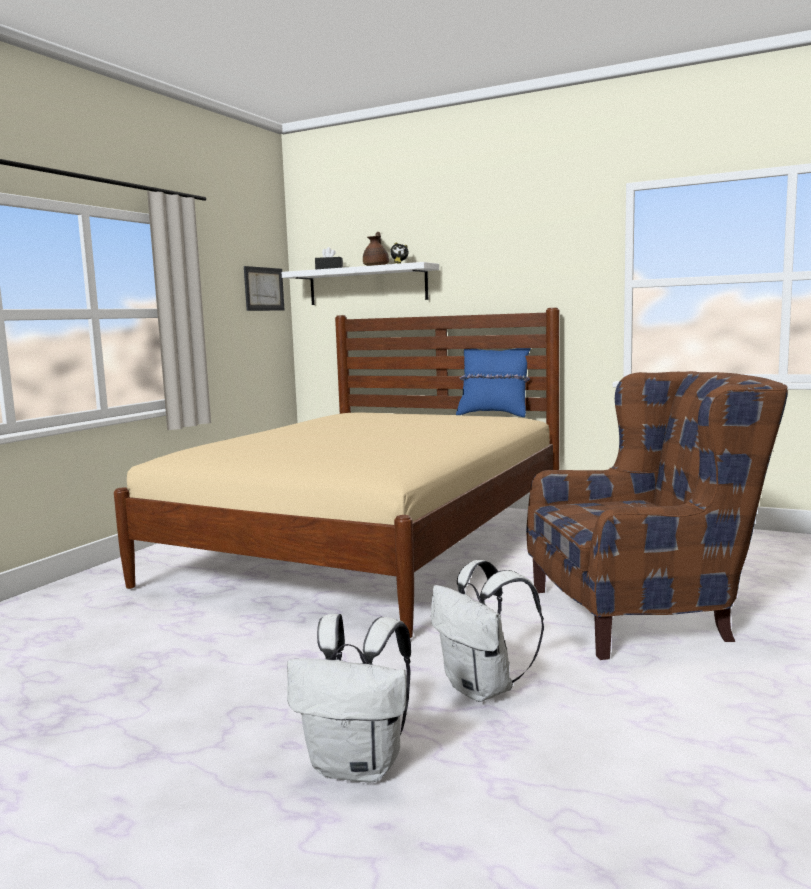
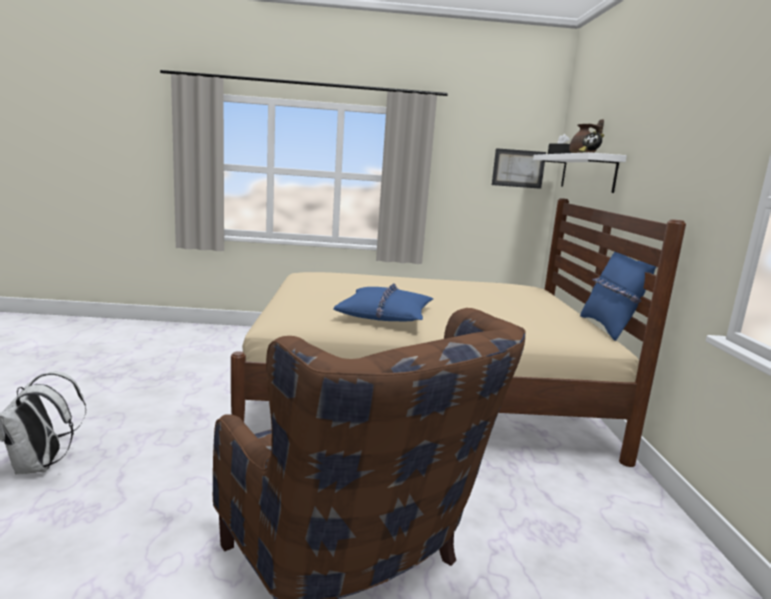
camera: 60 degrees right, 5 degrees up
(416, 443) = (385, 314): none -> blue pillow
(483, 689) = (152, 492): white backpack -> none

